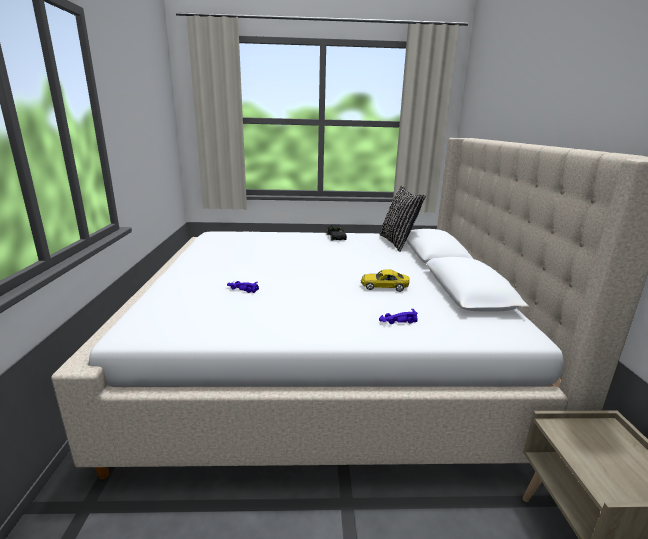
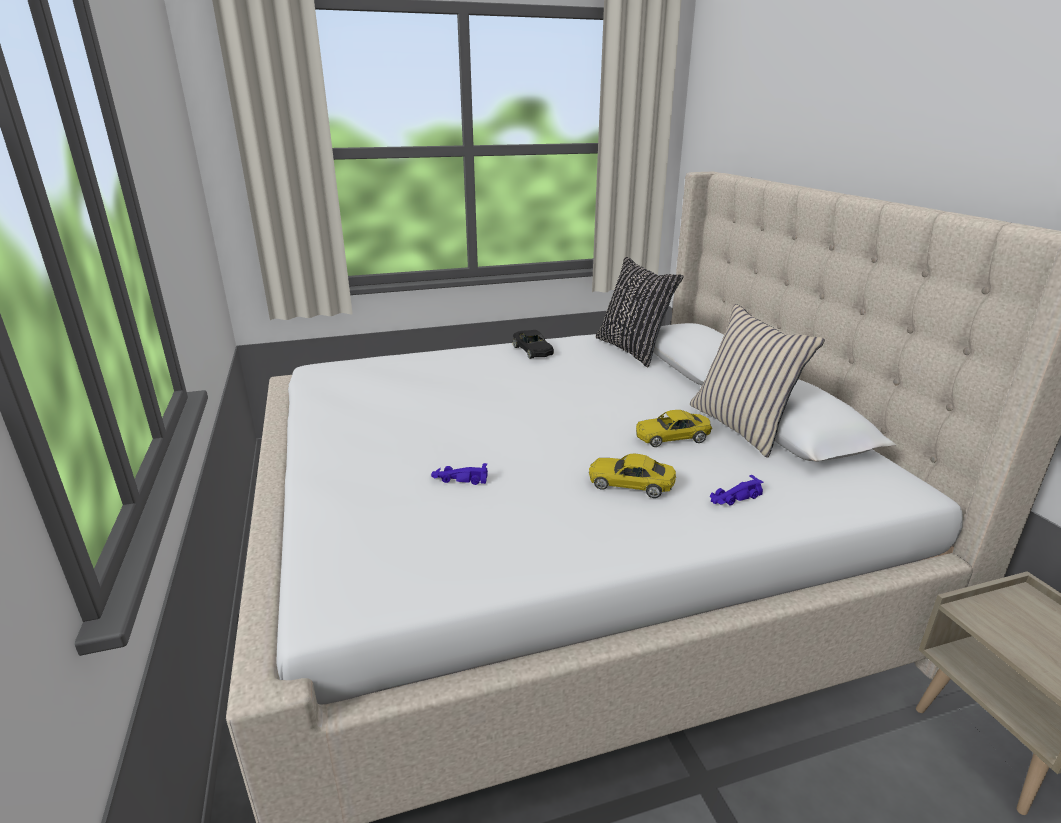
camera: 15 degrees left, 5 degrees up
(338, 305) = (630, 484): none -> yellow toy car
(435, 287) = (741, 426): none -> beige pillow

